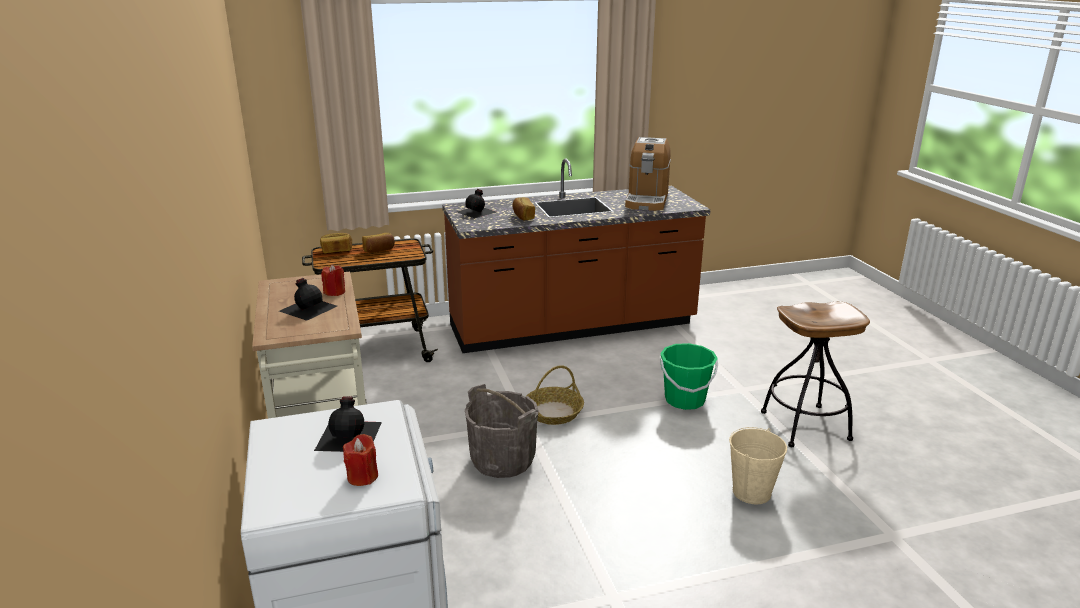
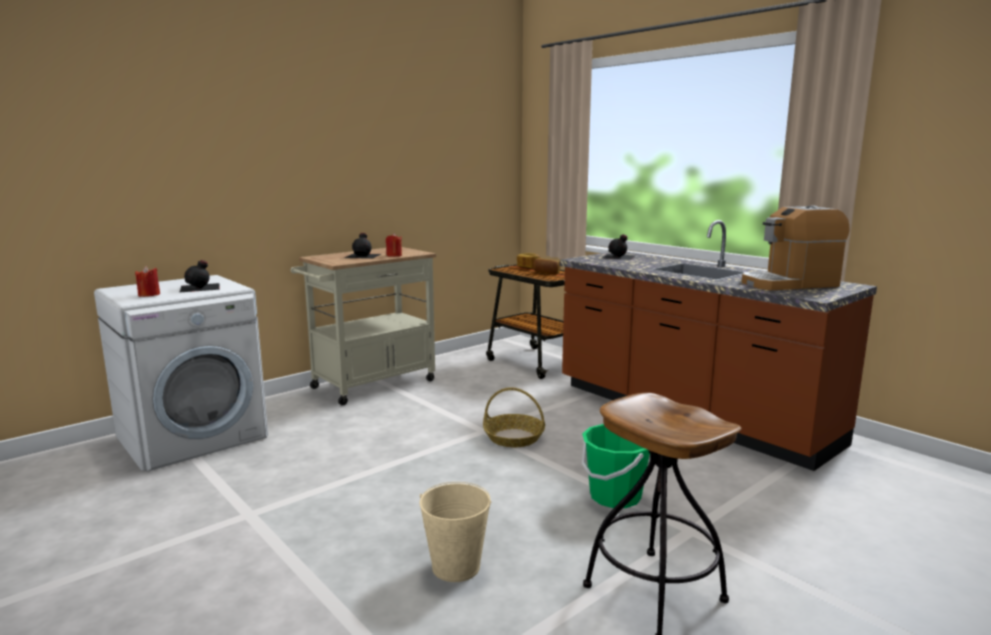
camera: 65 degrees right, 10 degrees down
(502, 460) = (420, 433): grey bucket -> none
(523, 216) = (634, 264): bread -> none

